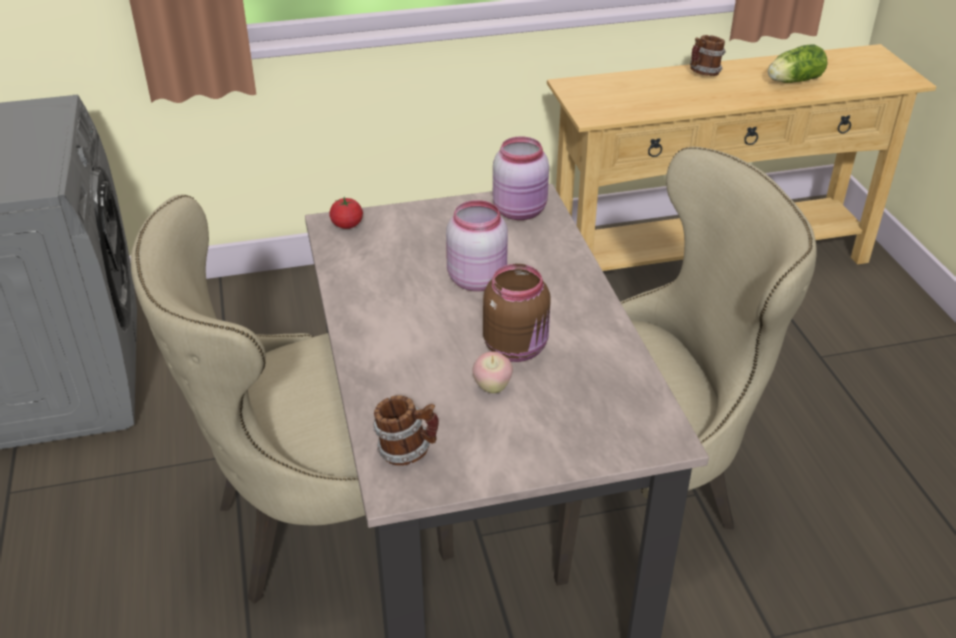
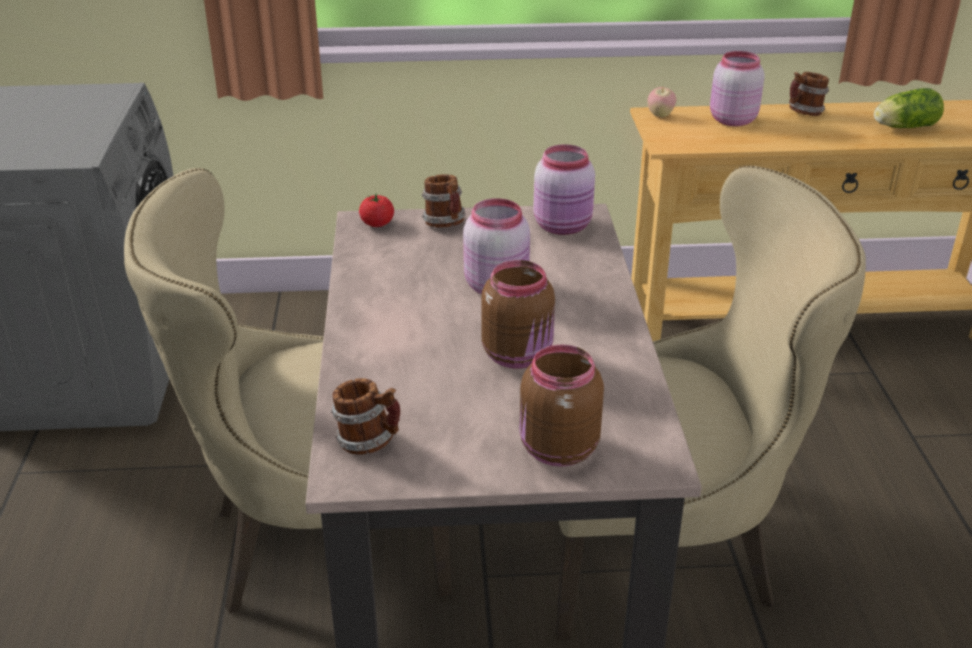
camera: 10 degrees right, 5 degrees down
(411, 219) = (446, 224): none -> mug
(492, 387) = (480, 391): apple -> apple (660, 115)
(576, 437) = (556, 449): none -> brown jar
(641, 86) = (731, 120): none -> pink jar

